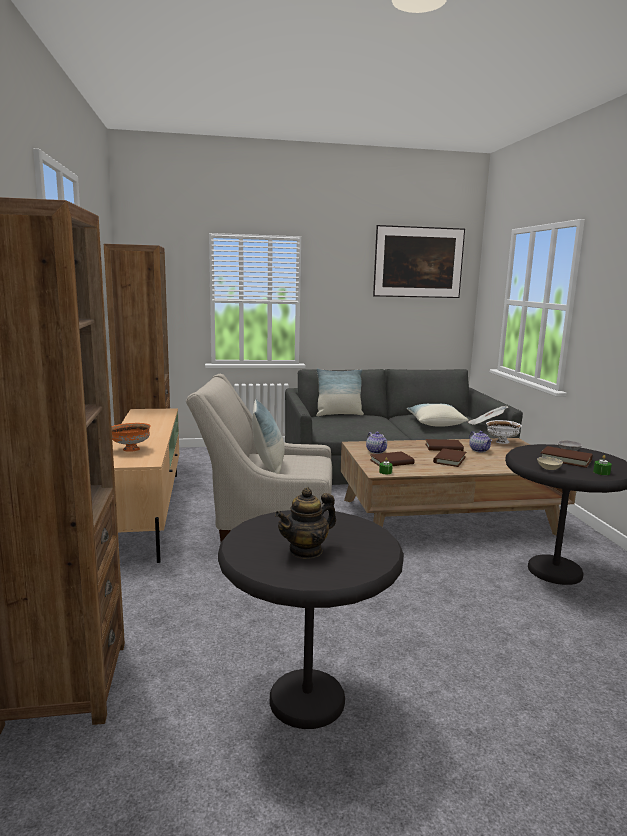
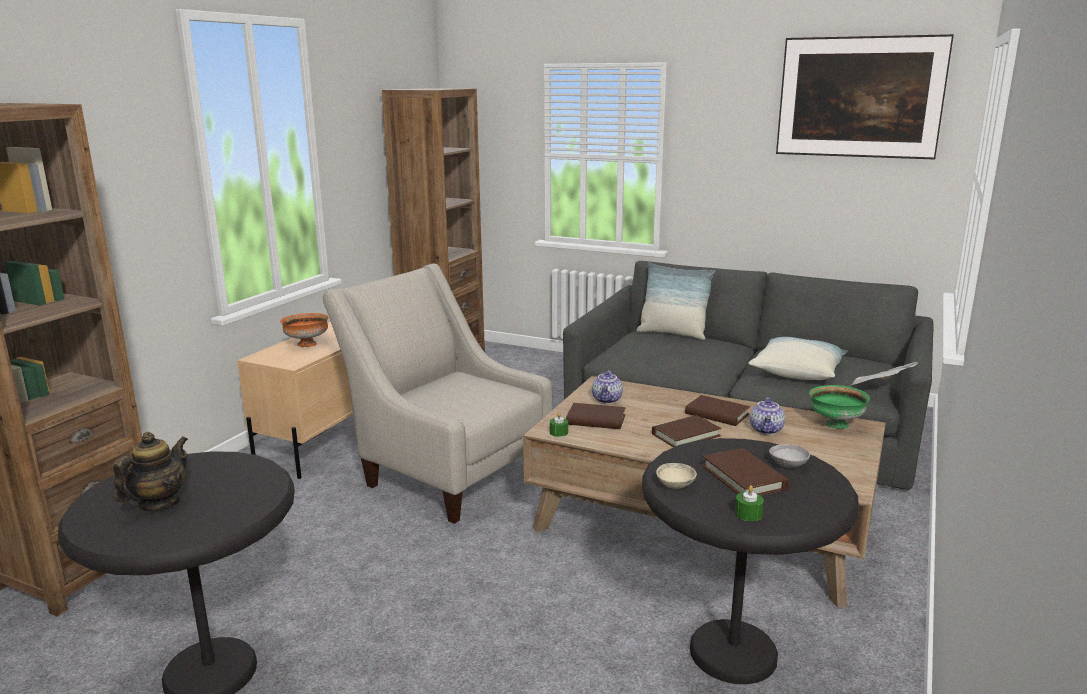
camera: 35 degrees right, 5 degrees up
(268, 466) = (439, 393): pillow -> none
(306, 551) = (158, 503): teapot -> teapot turned 120 degrees clockwise
(501, 442) = (835, 424): white bowl -> green bowl

